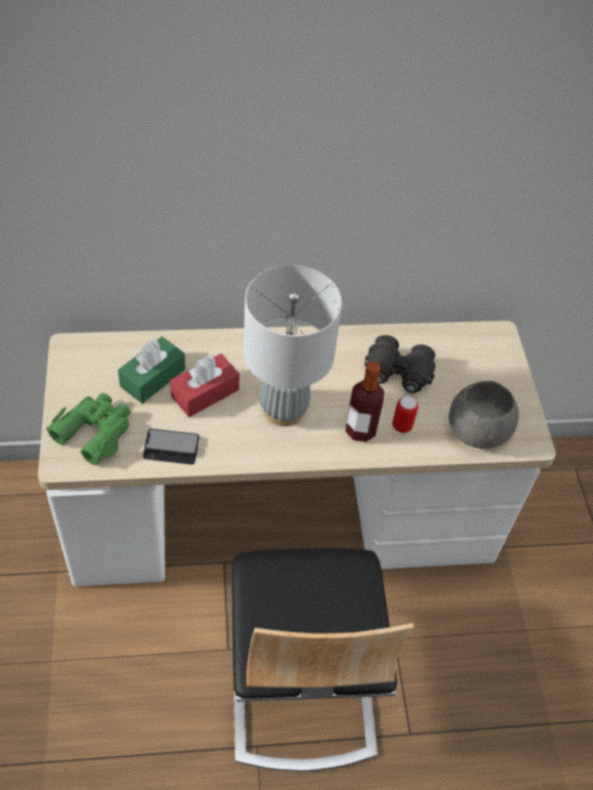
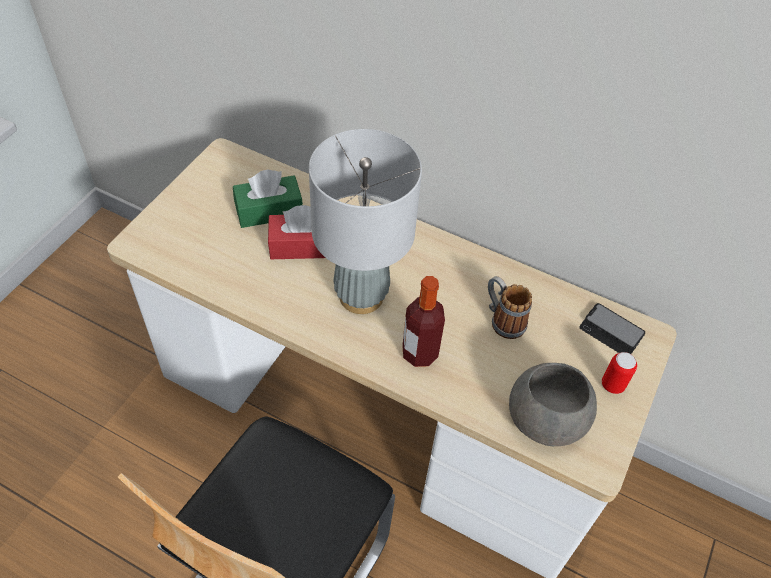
camera: 35 degrees right, 0 degrees up
(95, 431) = (183, 231): green binoculars -> none
(171, 447) = (233, 277): phone -> phone (611, 331)
(398, 374) = (502, 320): black binoculars -> mug
(402, 426) = (465, 371): can -> can (612, 385)

